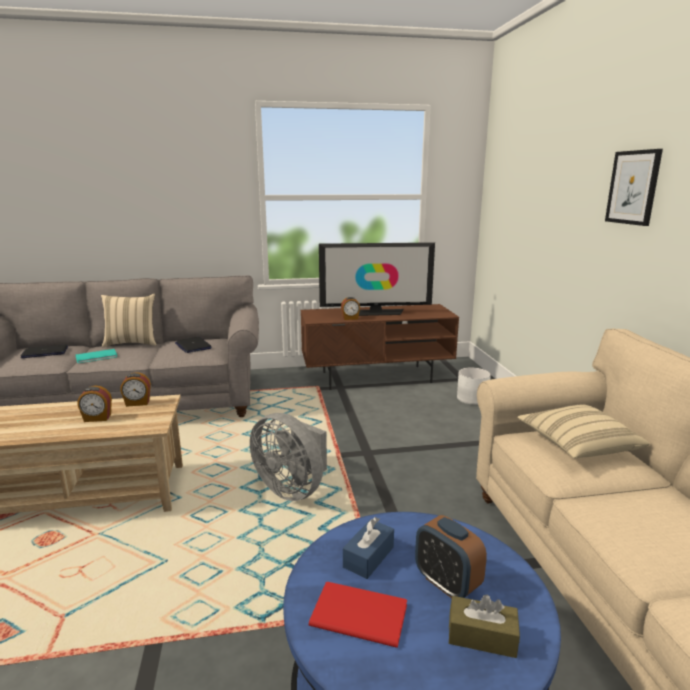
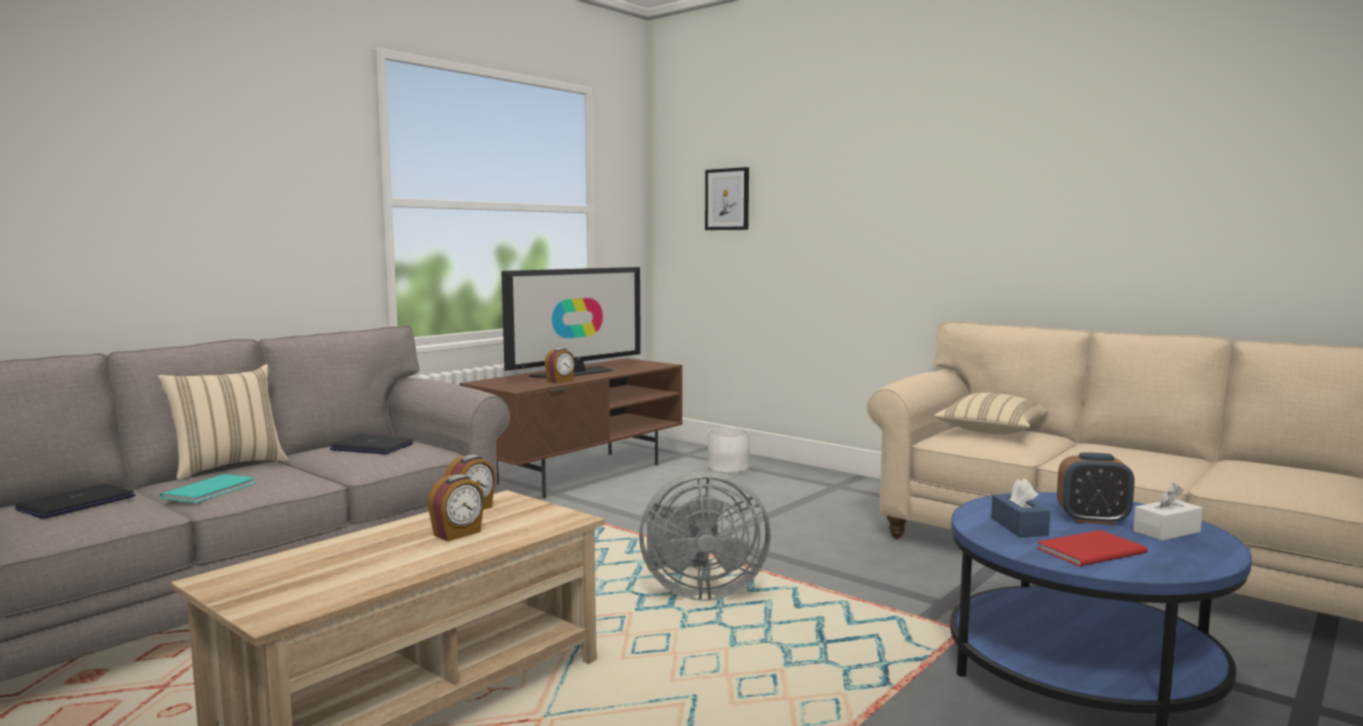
camera: 40 degrees left, 10 degrees down
(482, 636) = (1166, 531): brown tissue box -> white tissue box
(633, 187) = (918, 184): picture -> picture (727, 199)

